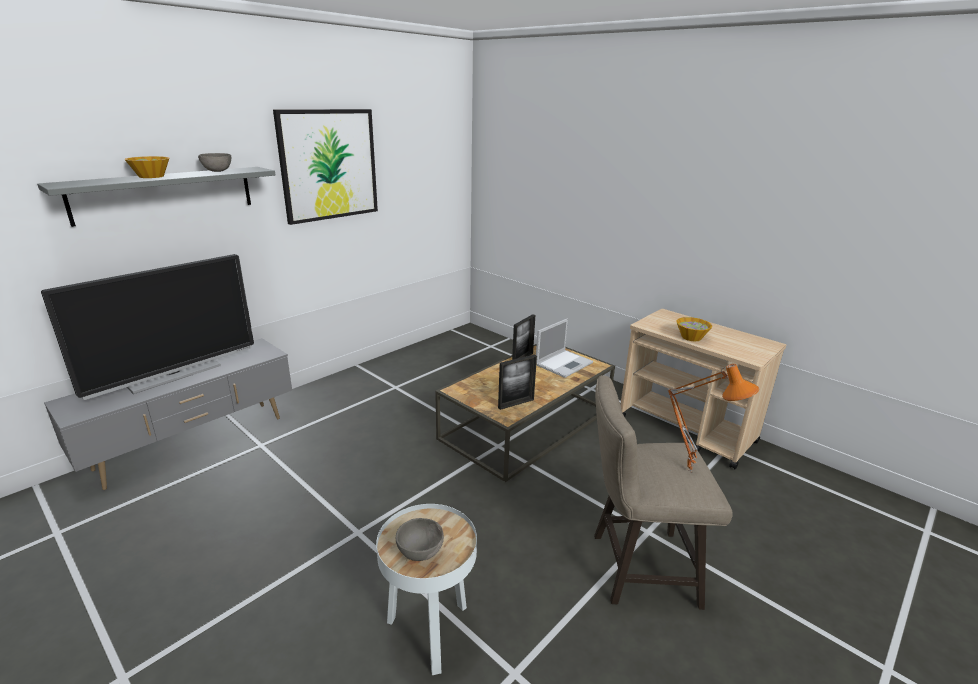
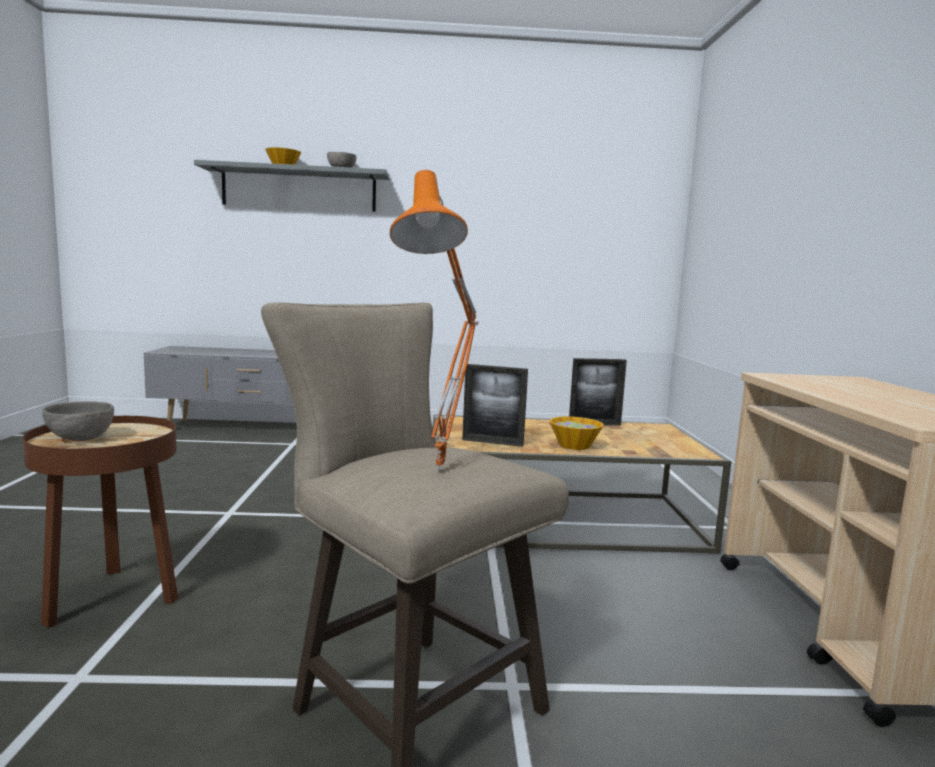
camera: 45 degrees right, 15 degrees down
(174, 374) = (257, 352): television -> none
(329, 165) = (469, 183): picture -> none
(429, 632) = (112, 597): white side table -> brown side table
(564, 363) = (647, 440): laptop -> none
(691, 337) = (834, 392): bowl -> bowl (574, 445)

